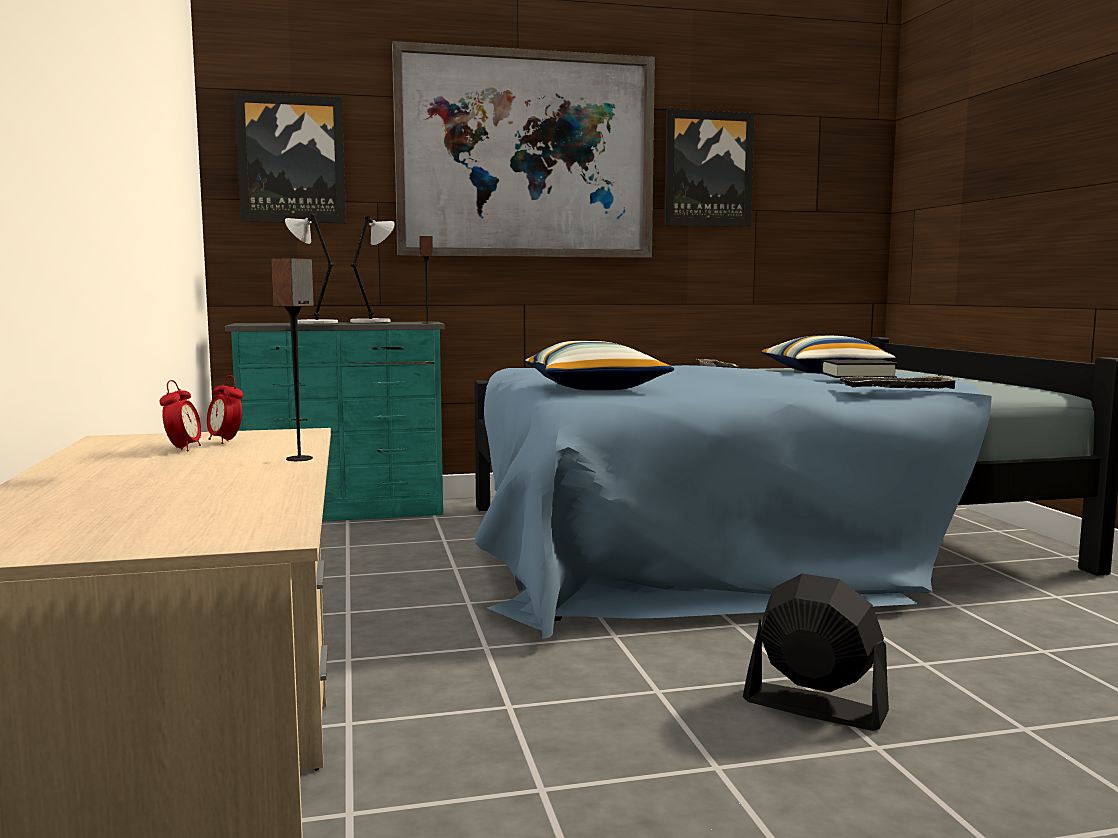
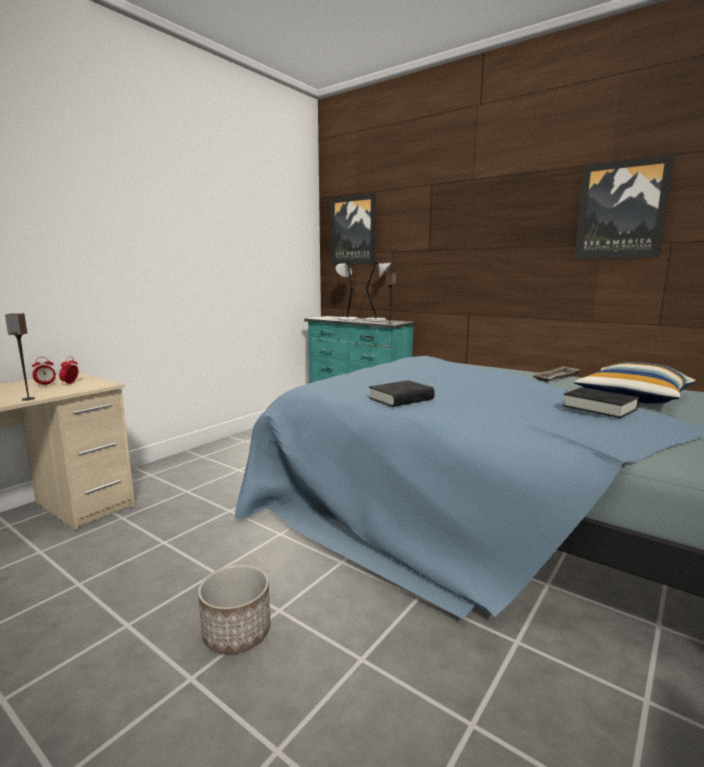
camera: 50 degrees right, 5 degrees up
(525, 156) = (474, 215): picture -> none
(595, 388) = (364, 381): pillow -> none
(714, 391) = (401, 399): none -> black book
(813, 706) = (236, 632): black fan -> planter
(898, 389) = (545, 430): tray -> none

